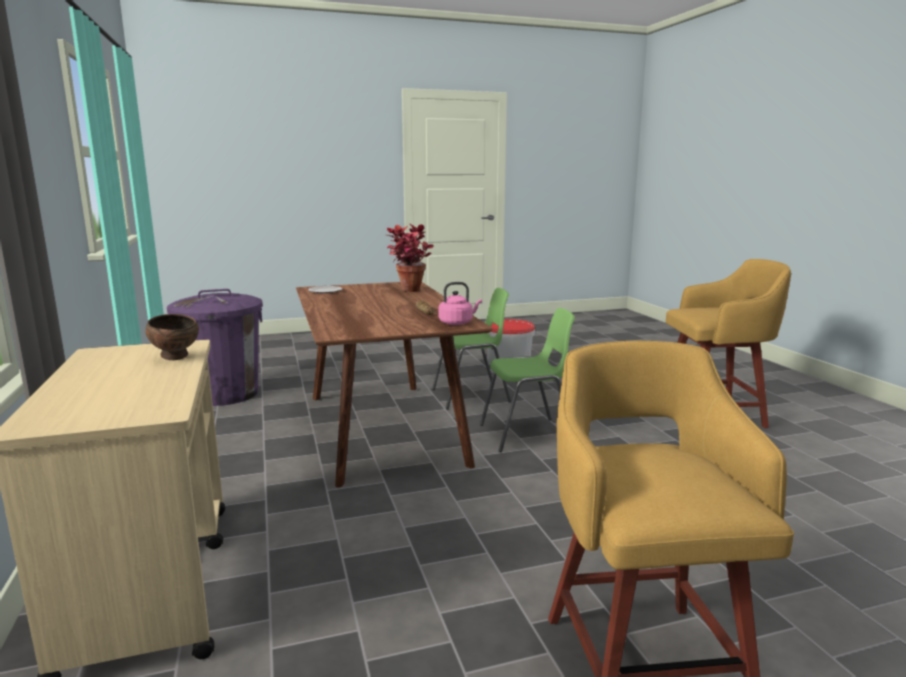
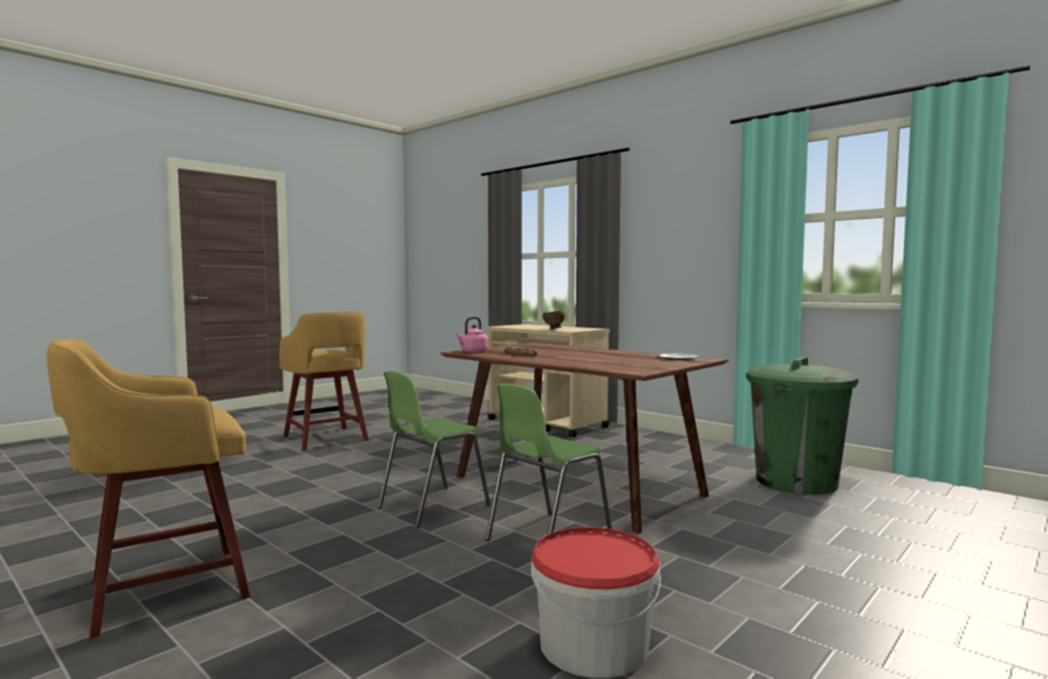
camera: 150 degrees right, 10 degrees down
(225, 394) = (795, 482): purple trash can -> green trash can
(409, 292) = (596, 364): potted plant -> none

